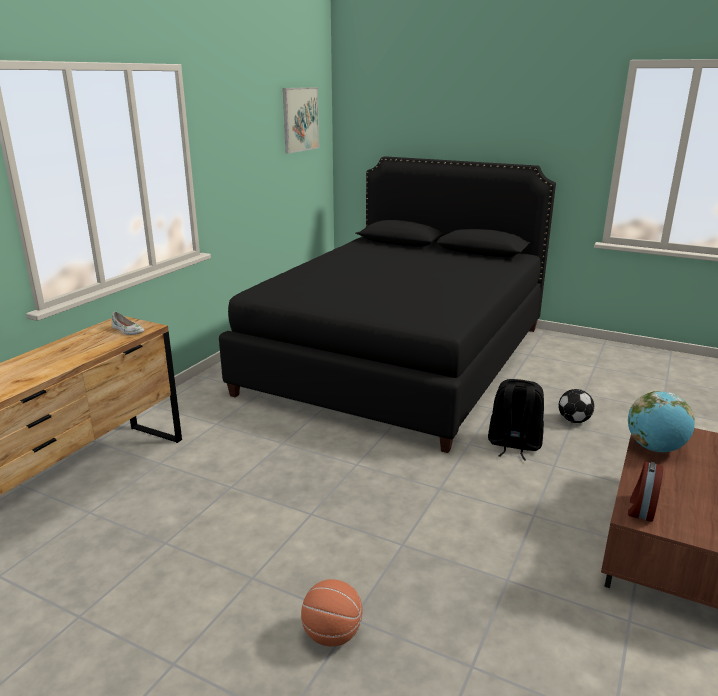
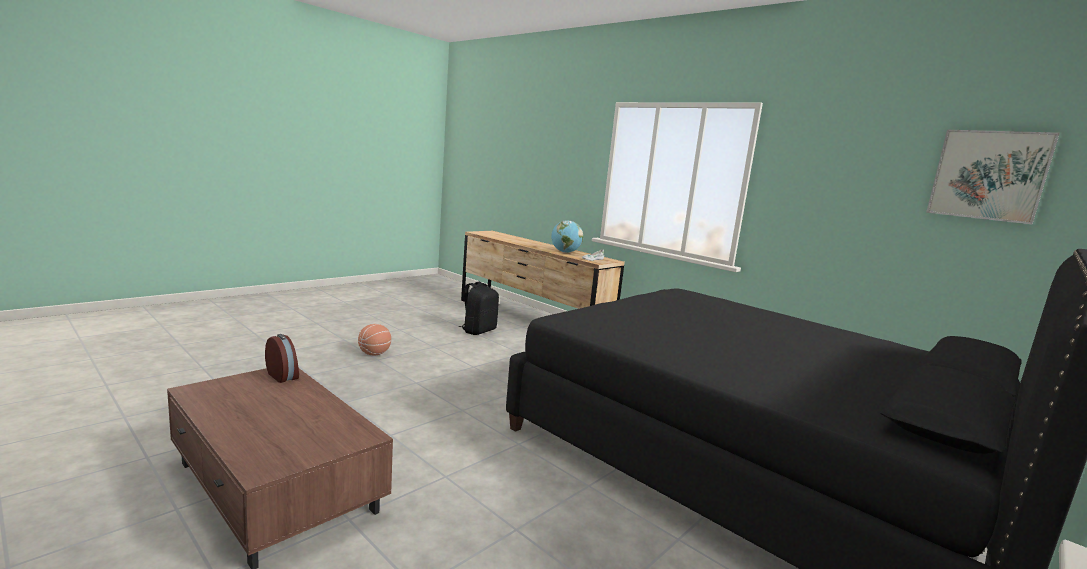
camera: 105 degrees right, 10 degrees down
(513, 445) = (500, 467): black backpack -> black backpack (478, 331)
(574, 421) = (527, 539): football -> none
(655, 448) = (330, 417): globe -> globe (565, 252)

